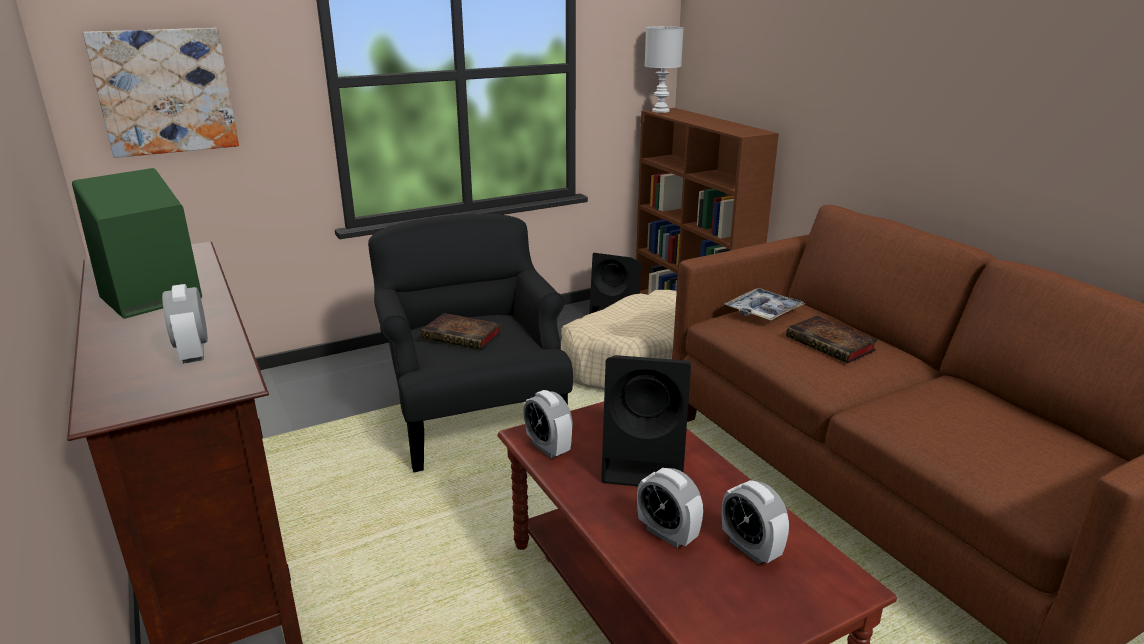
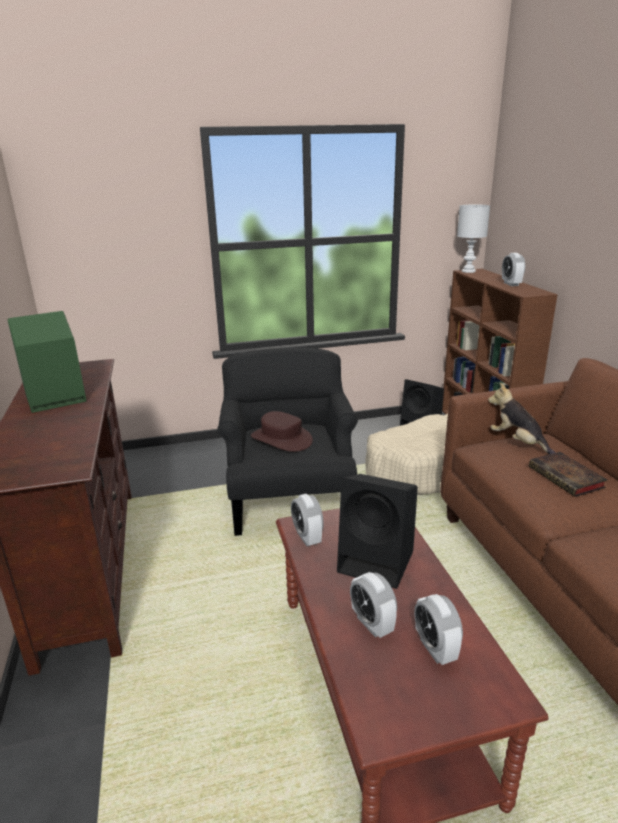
camera: 15 degrees right, 0 degrees up
(165, 91) = (101, 253): picture -> none
(193, 353) = (60, 443): alarm clock -> alarm clock (511, 284)
(464, 336) = (281, 439): book -> brown hat
(763, 311) = (518, 442): tray -> plush toy

